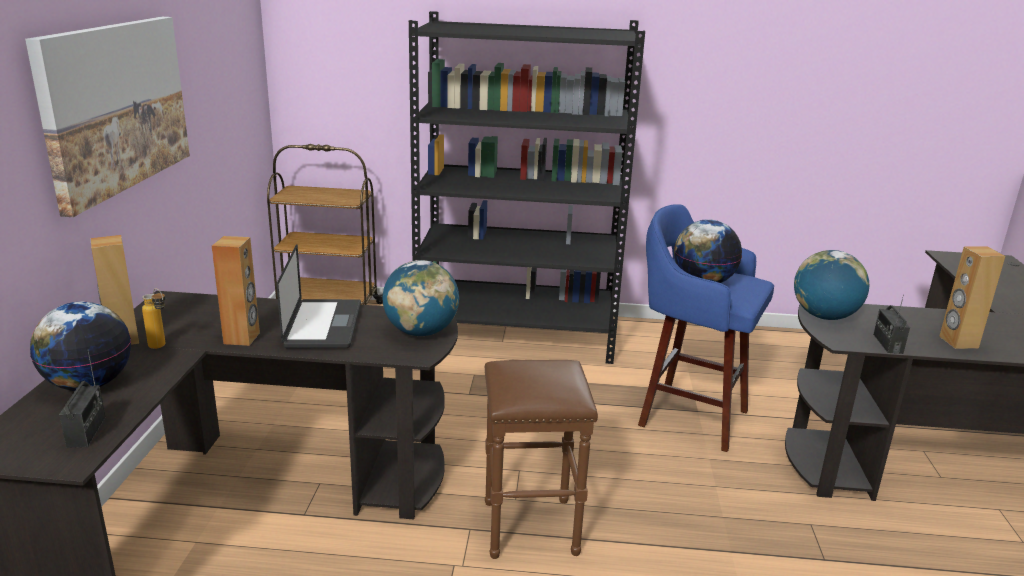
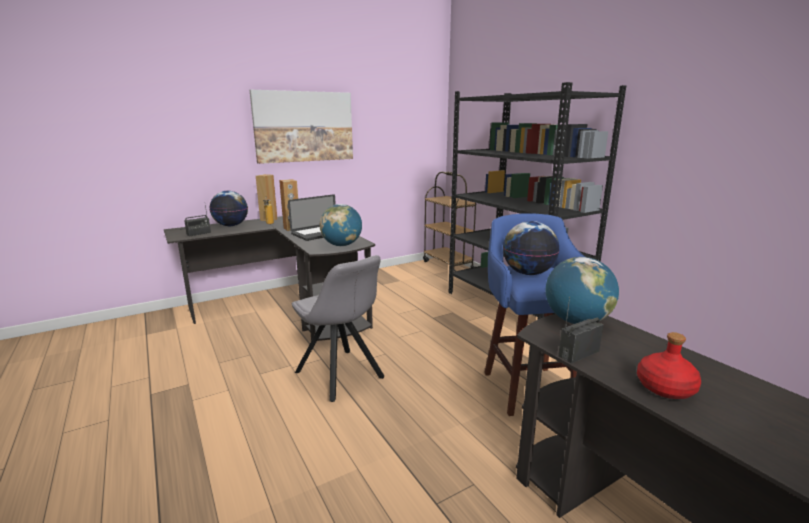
camera: 55 degrees right, 5 degrees down
(533, 528) = (340, 374): brown stool -> grey chair
(958, 342) = (665, 388): brown speaker -> red bottle

